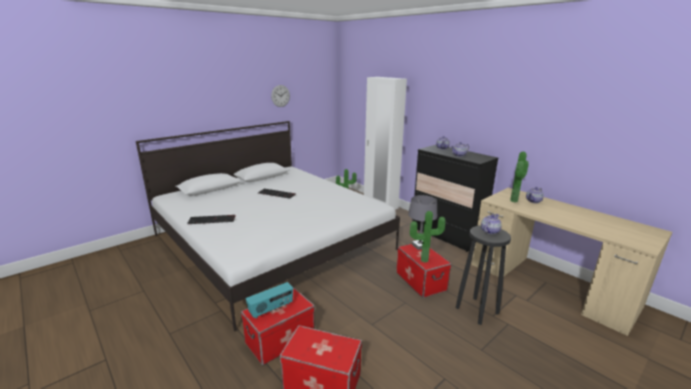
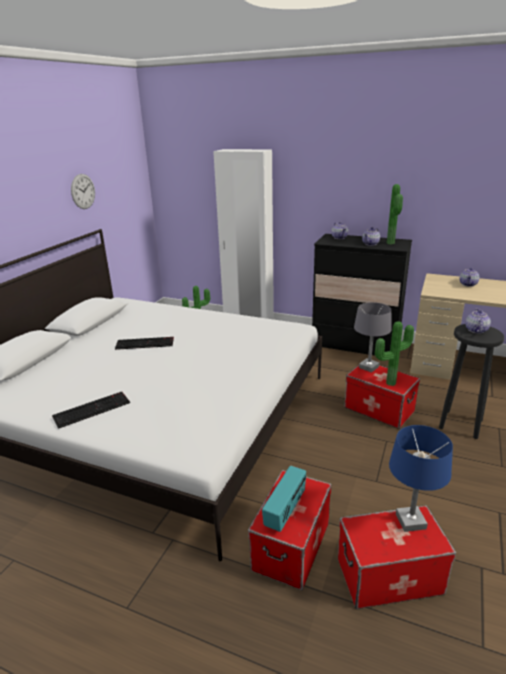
camera: 25 degrees left, 5 degrees up
(339, 345) = (411, 522): none -> blue table lamp
(515, 201) = (453, 288): potted plant -> potted plant (392, 243)

